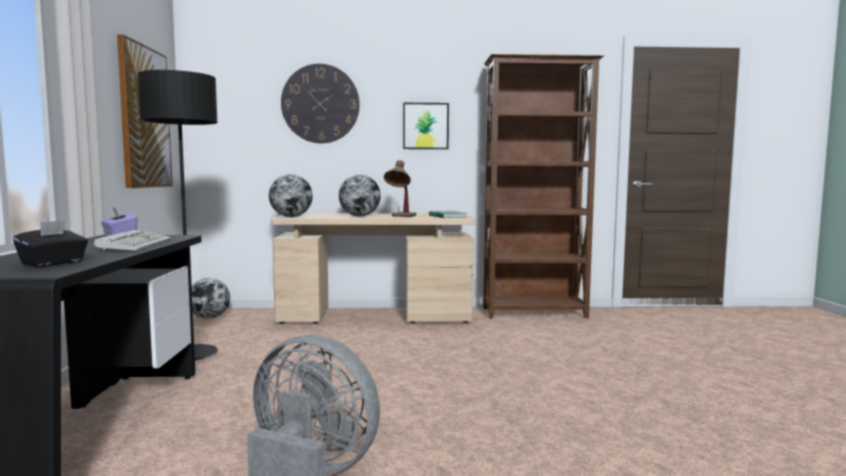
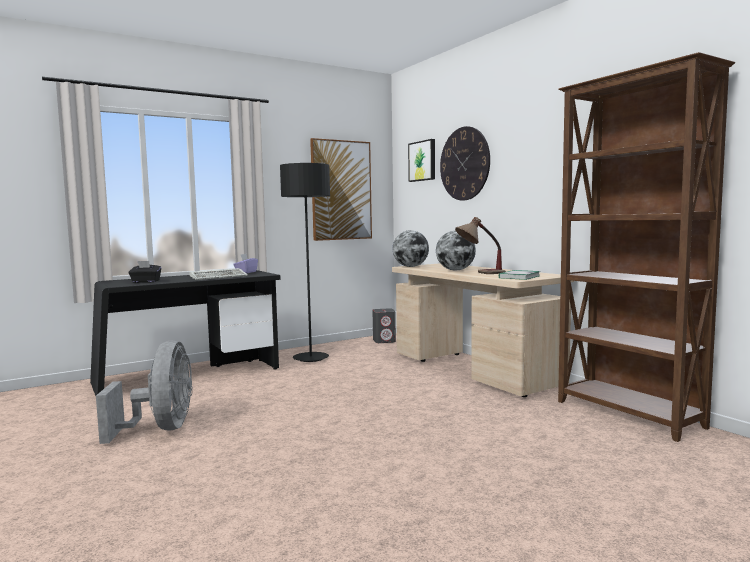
camera: 60 degrees right, 0 degrees up
(209, 318) = (384, 341): globe -> grey speaker
(425, 126) = (541, 176): picture -> picture (423, 161)

